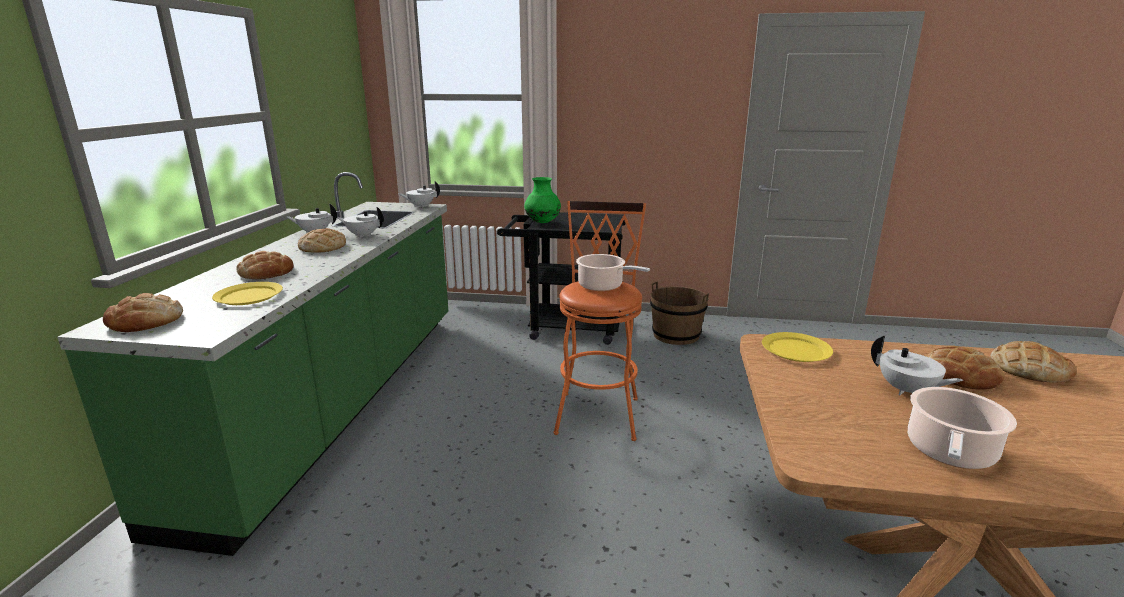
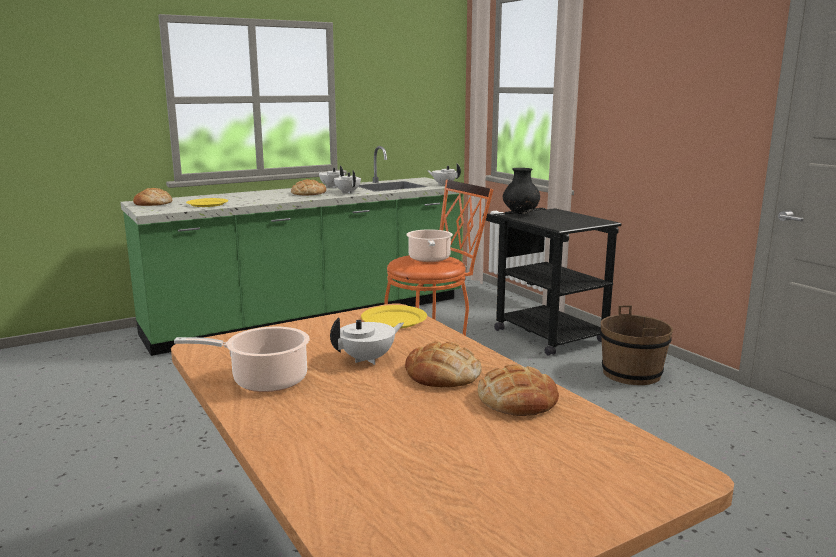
camera: 50 degrees right, 5 degrees down
(266, 272) = (246, 198): bread -> none
(543, 222) = (520, 213): green vase -> black vase
(906, 391) = (368, 359): white teapot -> white teapot turned 135 degrees counterclockwise

